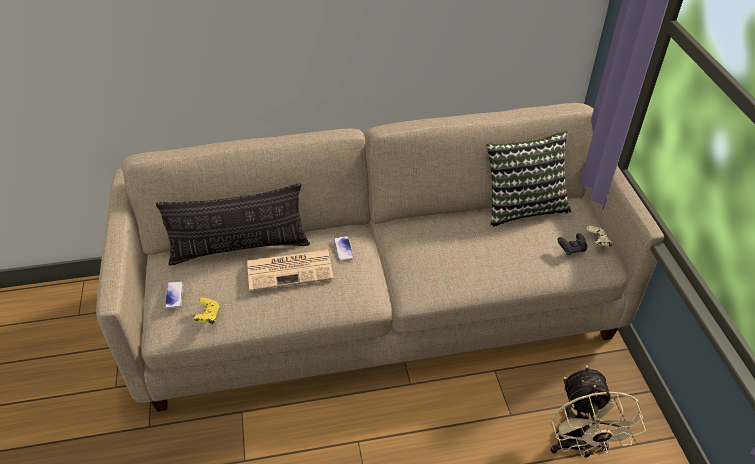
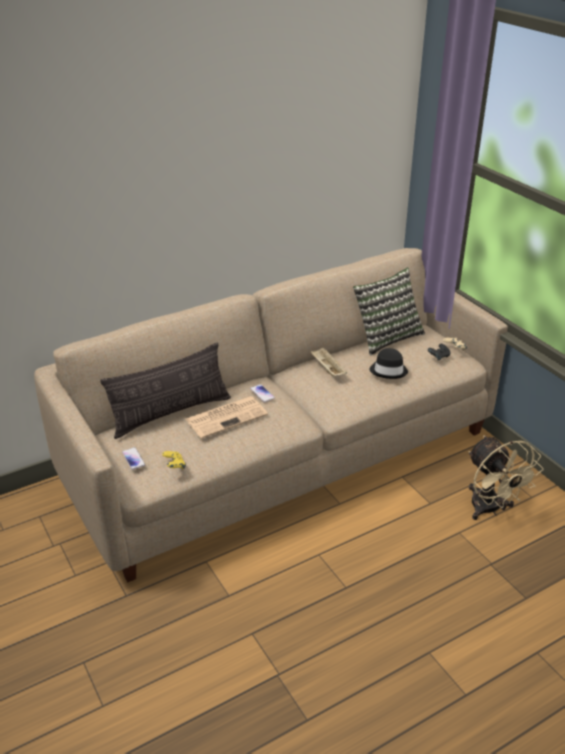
camera: 20 degrees left, 10 degrees down
(432, 233) = (327, 369): none -> beige tray
(501, 253) = (388, 370): none -> black hat

